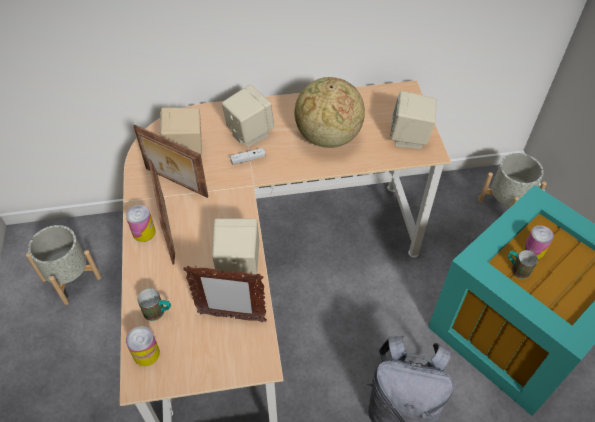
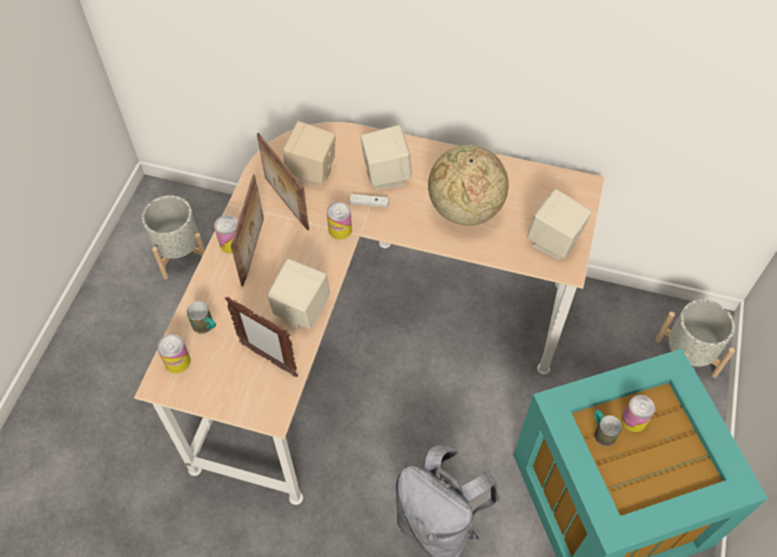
camera: 25 degrees right, 5 degrees up
(235, 187) = (340, 230): none -> can

